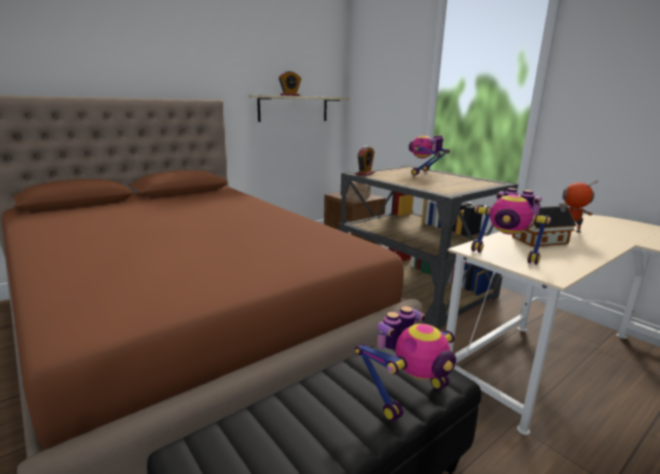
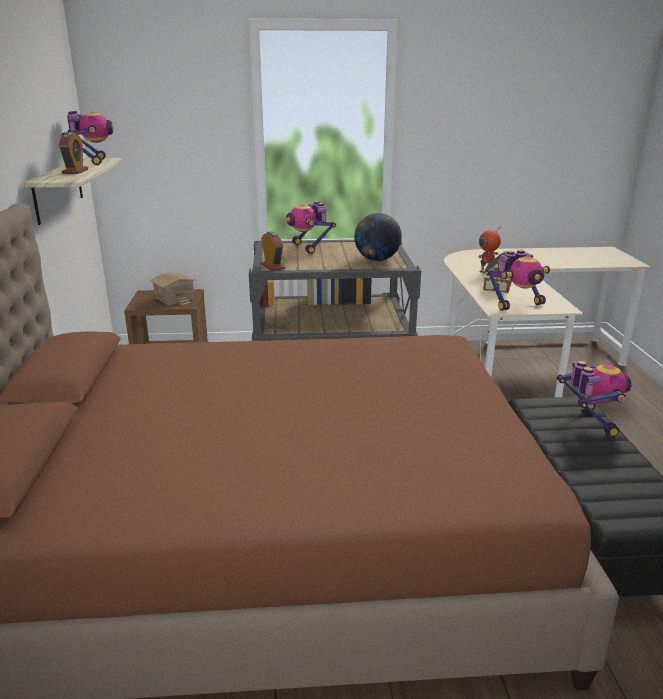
camera: 55 degrees left, 5 degrees up
(323, 96) = (92, 162): none -> toy robot
(444, 187) = (377, 260): none -> globe

